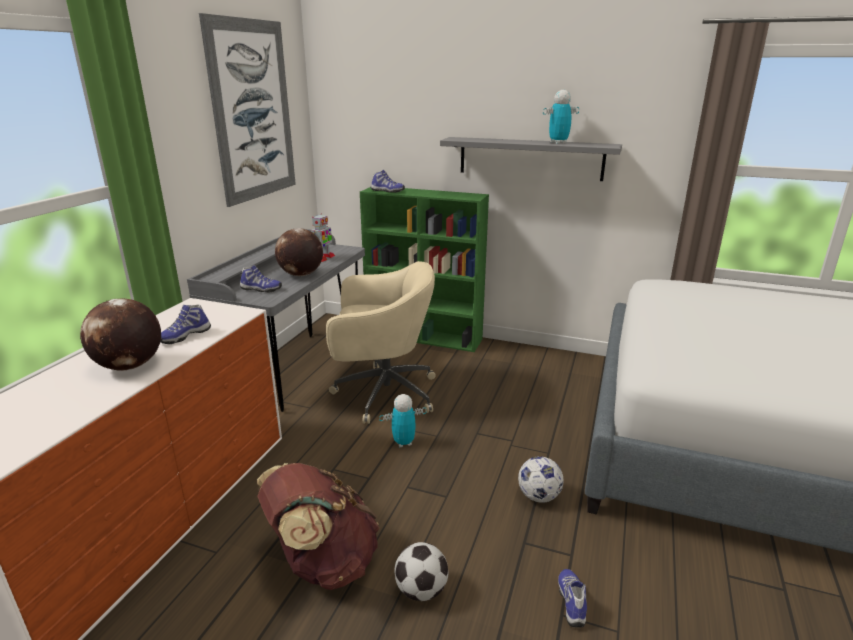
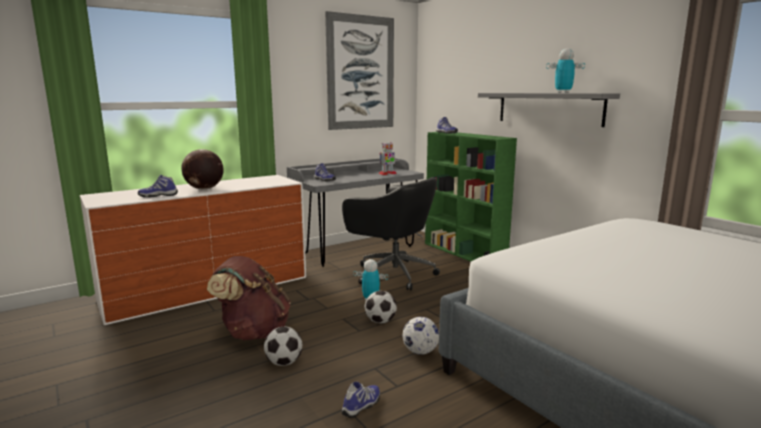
camera: 35 degrees right, 10 degrees down
(184, 336) = (246, 184): shoe -> shoe (158, 196)
(301, 275) = (358, 178): globe -> none
(382, 393) = (392, 273): beige office chair -> black office chair
(452, 472) = (380, 321): none -> football

